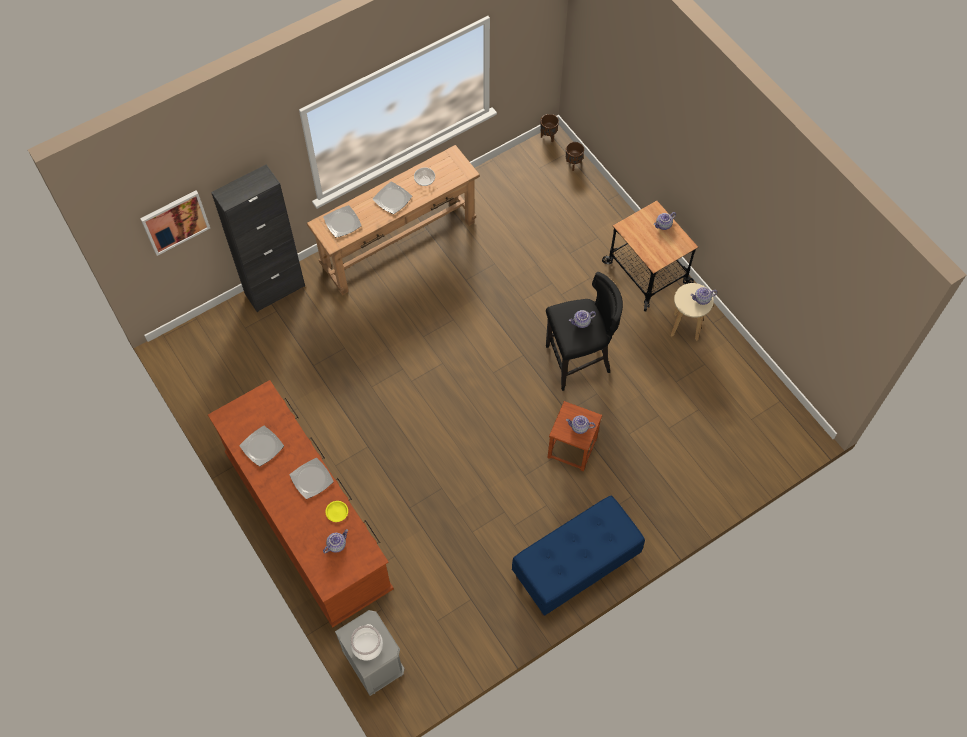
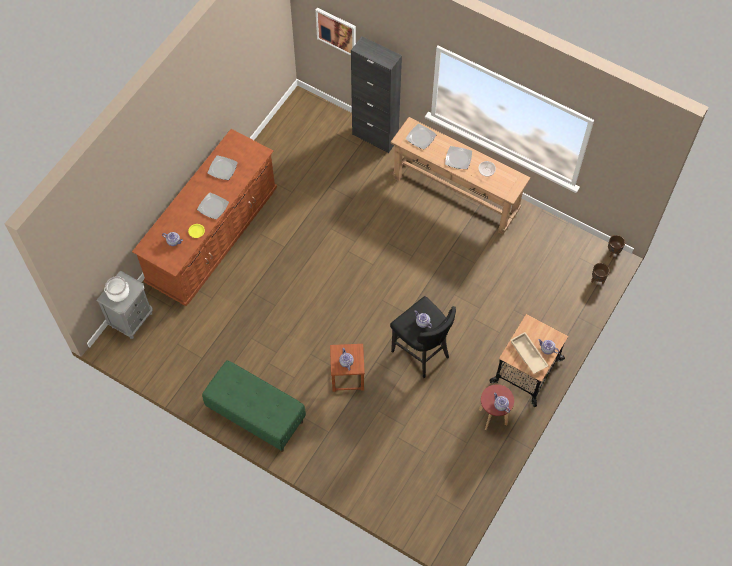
camera: 65 degrees right, 0 degrees up
(575, 567) = (255, 415): blue bench -> green bench
(661, 245) = (527, 355): none -> beige tray
(686, 327) = (493, 417): beige stool -> red stool

